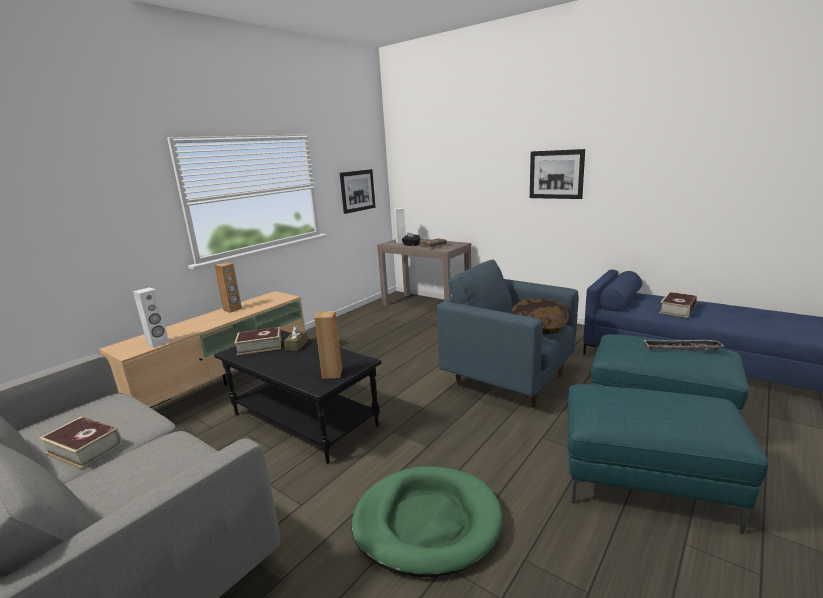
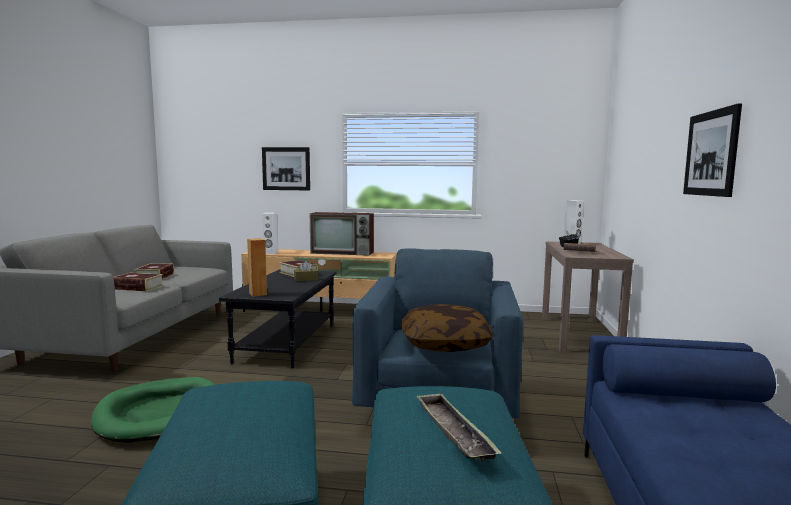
camera: 60 degrees right, 10 degrees down
(233, 309) = (343, 253): brown speaker -> television
(357, 191) = (544, 176): picture -> picture (286, 168)
(677, 309) = (712, 443): book -> book (138, 287)

